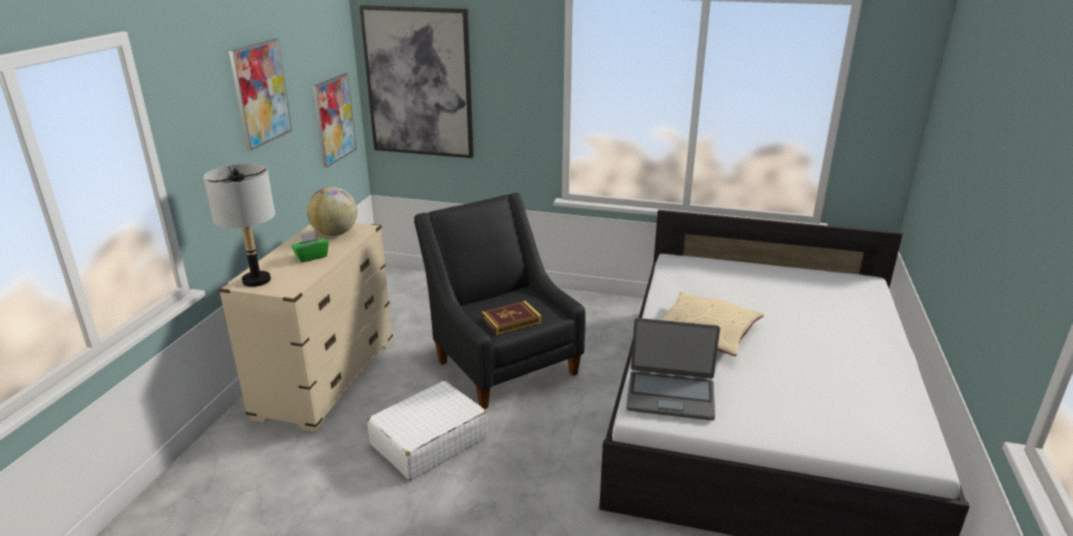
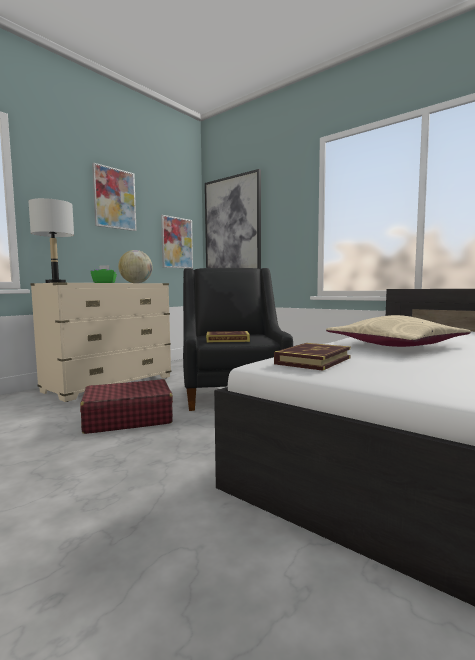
camera: 25 degrees right, 20 degrees down
(428, 441) = (127, 418): white suitcase -> red suitcase
(670, 395) = (313, 361): laptop -> book

